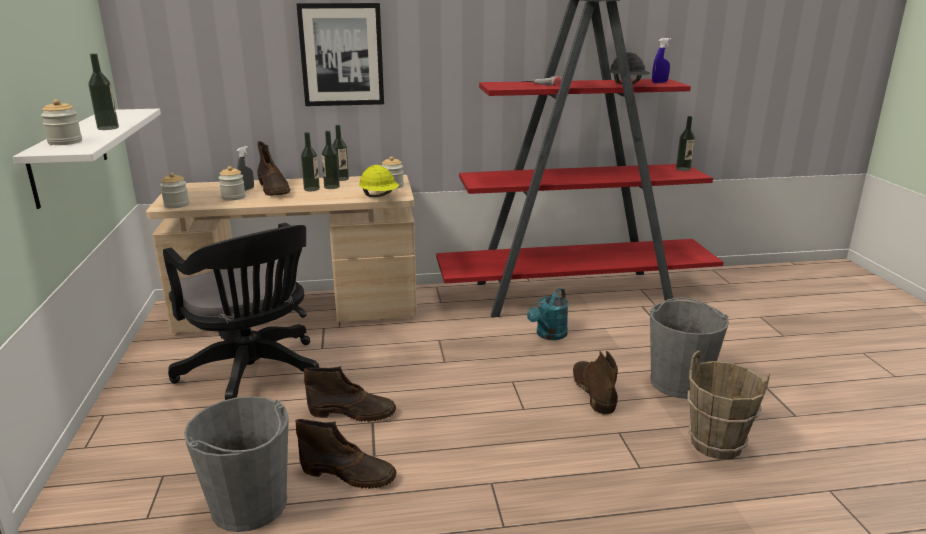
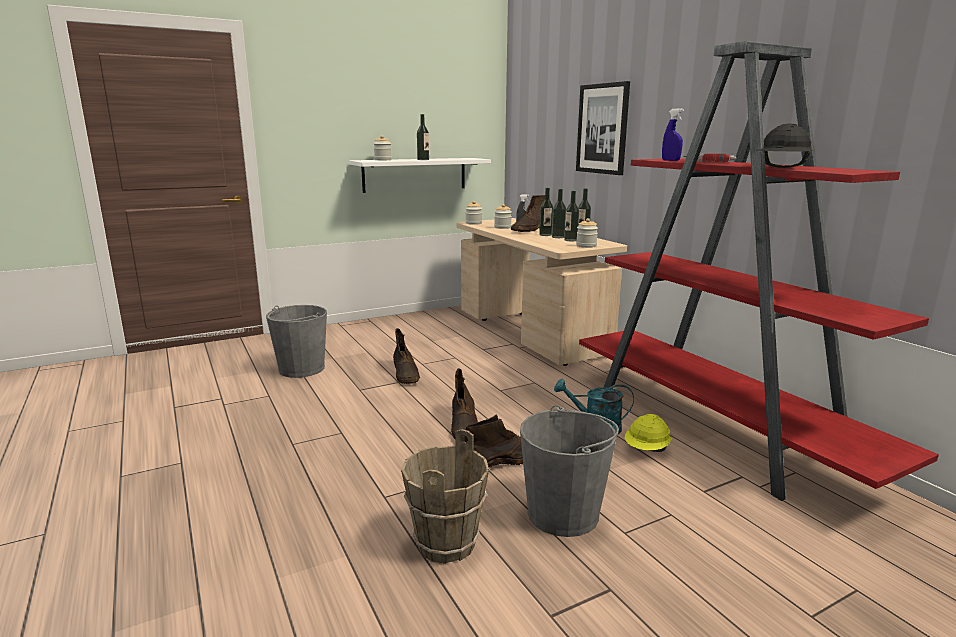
camera: 70 degrees right, 5 degrees down
(254, 375) = (432, 340): black office chair -> none
(349, 474) = (337, 386): brown boot -> brown boot (464, 426)
(379, 196) = (552, 246): yellow hard hat -> yellow hard hat (646, 450)
(659, 82) = (839, 170): blue spray bottle -> blue spray bottle (670, 160)
(683, 169) = (885, 316): bottle -> bottle (570, 240)

